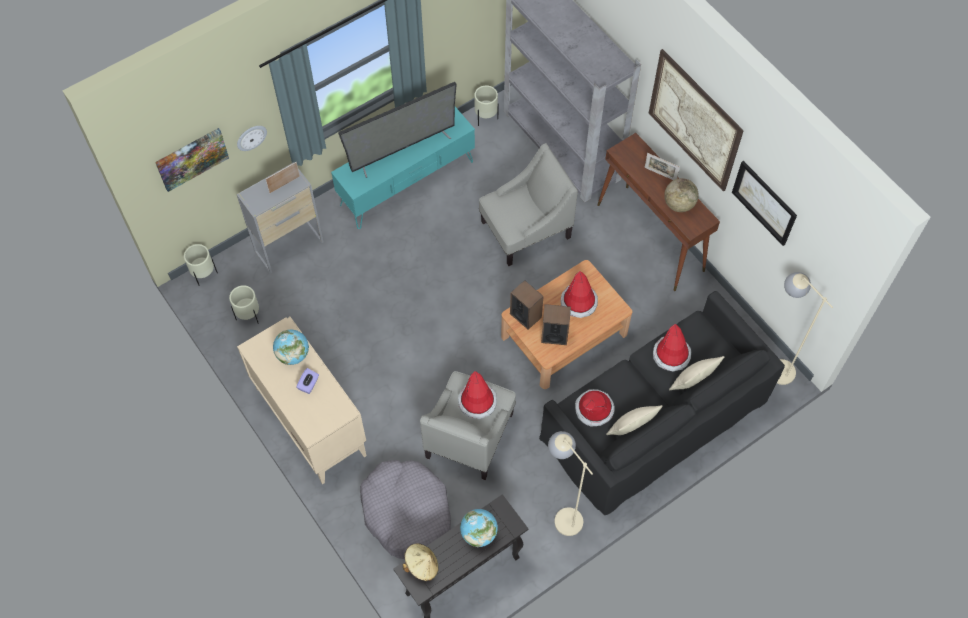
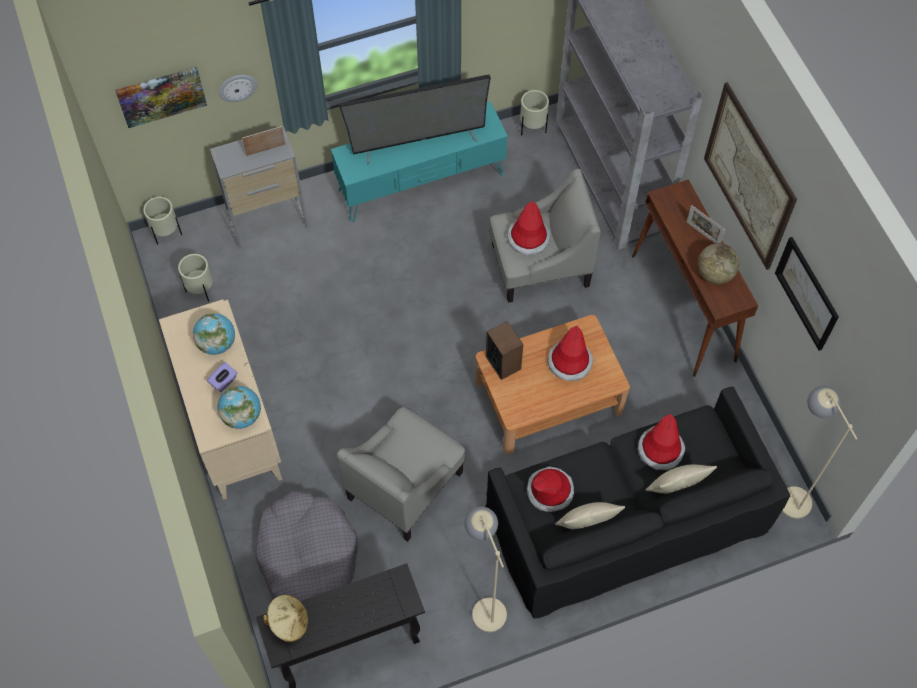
camera: 15 degrees right, 0 degrees up
(477, 402) = (417, 449): hat -> hat (528, 238)
(479, 533) = (365, 602): globe -> globe (242, 416)
(554, 335) = (530, 393): speaker -> none

